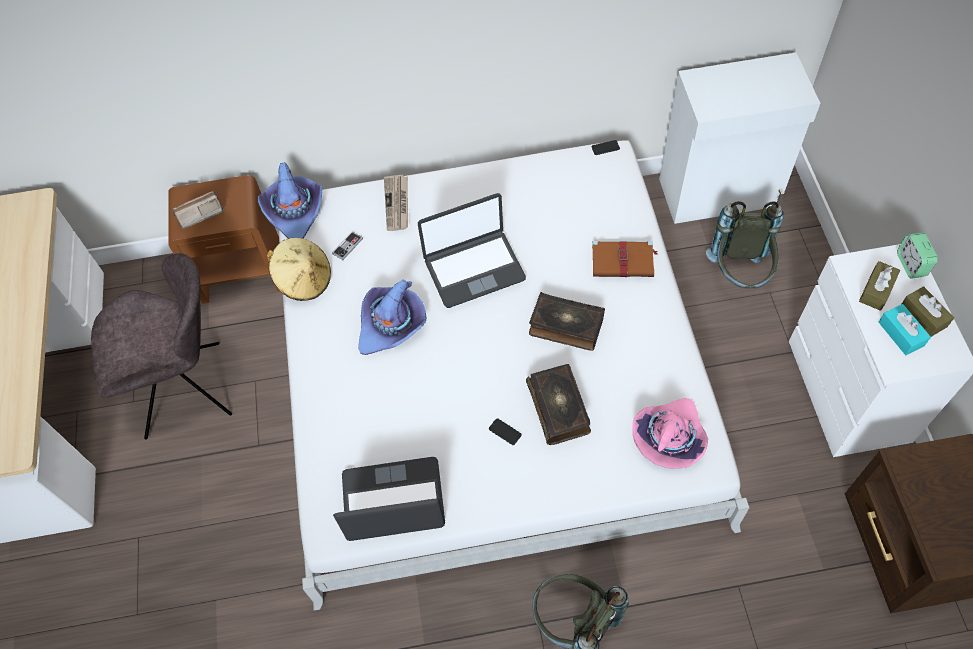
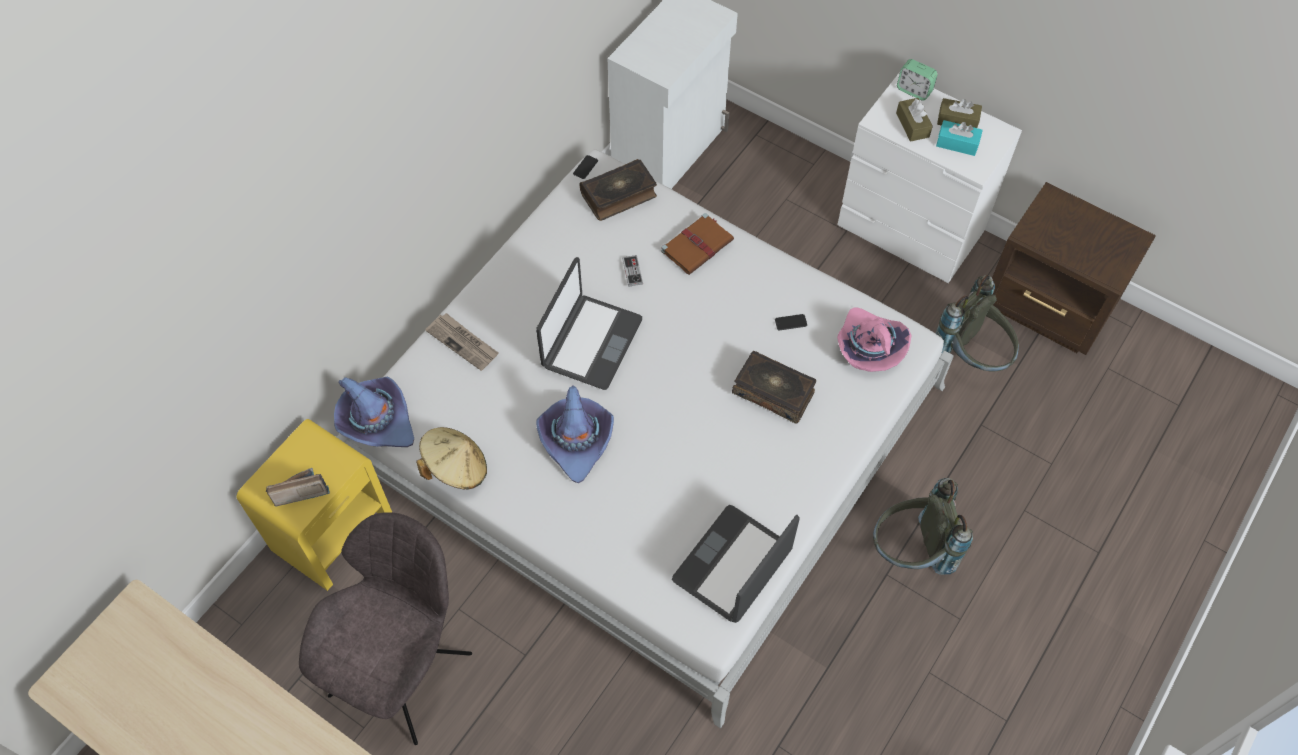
camera: 50 degrees left, 0 degrees up
(199, 214) = (299, 490): radio -> radio turned 60 degrees clockwise
(242, 271) = (333, 531): brown nightstand -> yellow nightstand
(347, 246) = (461, 411): game controller -> game controller (632, 271)
(505, 432) = (755, 442): phone -> phone (790, 322)
(566, 326) = (711, 328): book -> book (619, 195)
(739, 275) = (752, 202): grey backpack -> grey backpack (970, 358)

